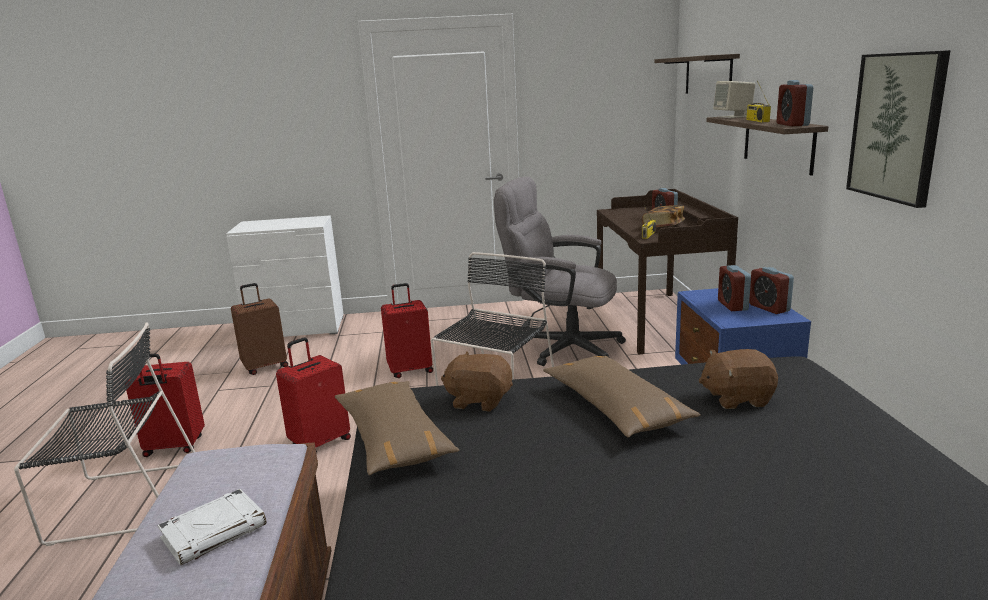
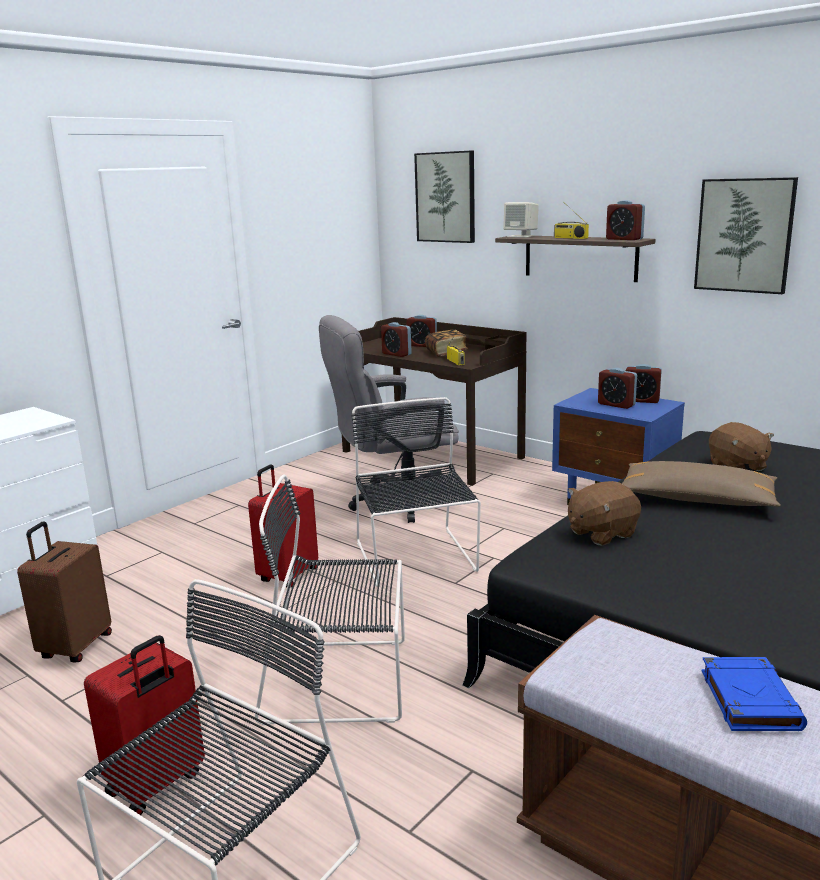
camera: 45 degrees left, 0 degrees up
(215, 531) = (748, 699): white book -> blue book
(320, 442) = (342, 680): red suitcase -> black chair
(393, 439) = (621, 586): brown pillow -> none
(624, 221) = (396, 354): none -> alarm clock
(708, 75) = (446, 197): shelf -> picture
(736, 398) = (737, 466): brown plush toy -> brown plush toy turned 60 degrees counterclockwise

